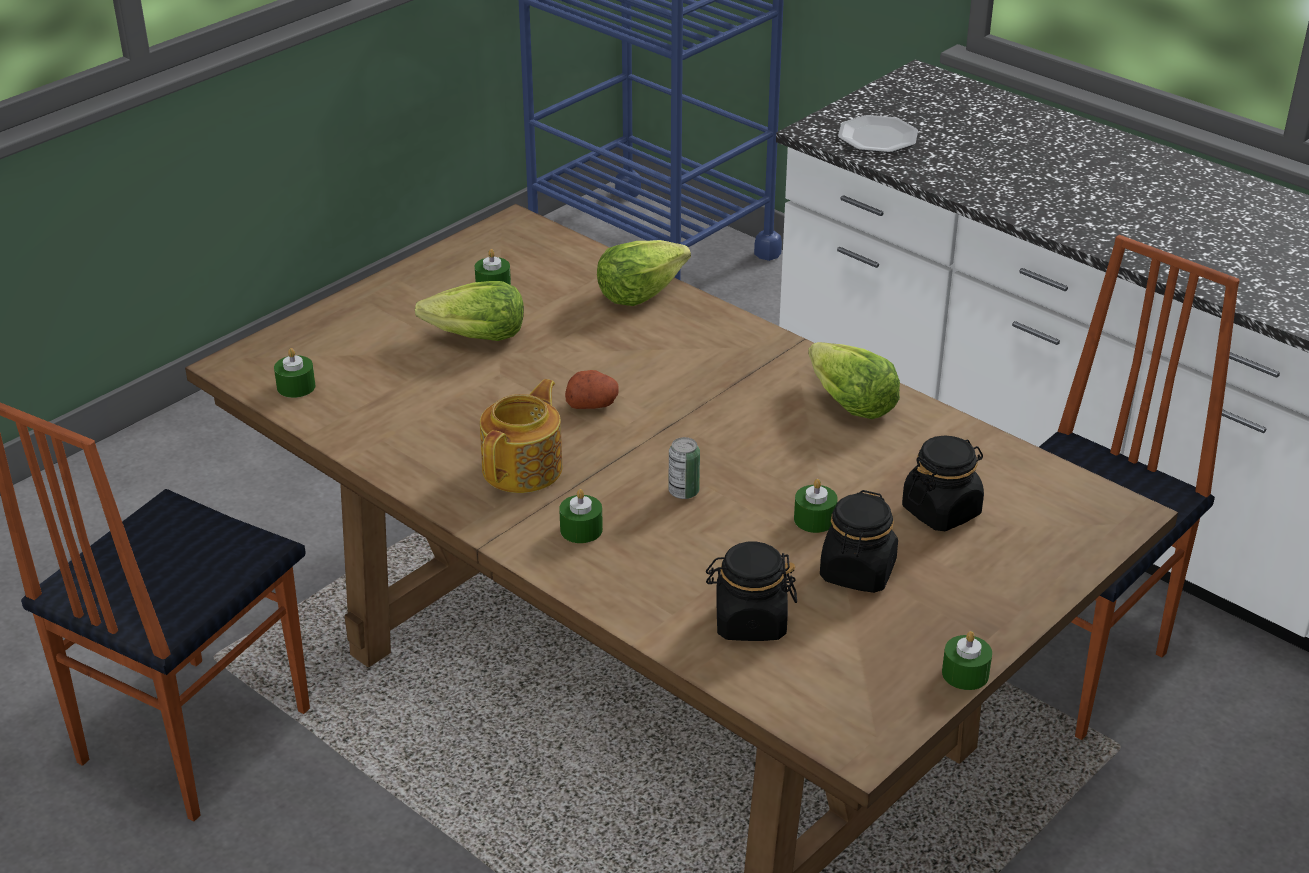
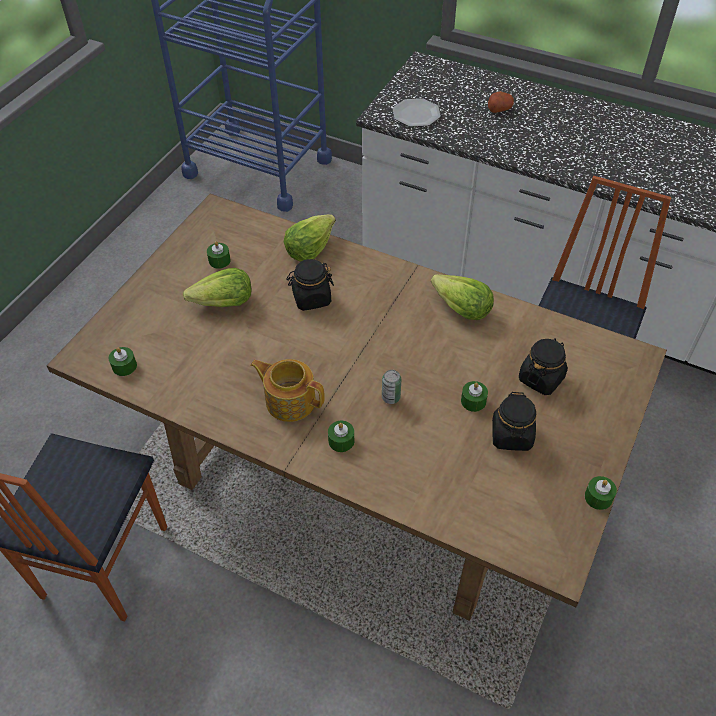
camera: 15 degrees left, 15 degrees up
(524, 468) = (290, 400): teapot -> teapot turned 75 degrees counterclockwise
(592, 404) = (312, 341): potato -> potato (499, 109)
(750, 622) = (465, 488): black jar -> black jar (311, 298)

